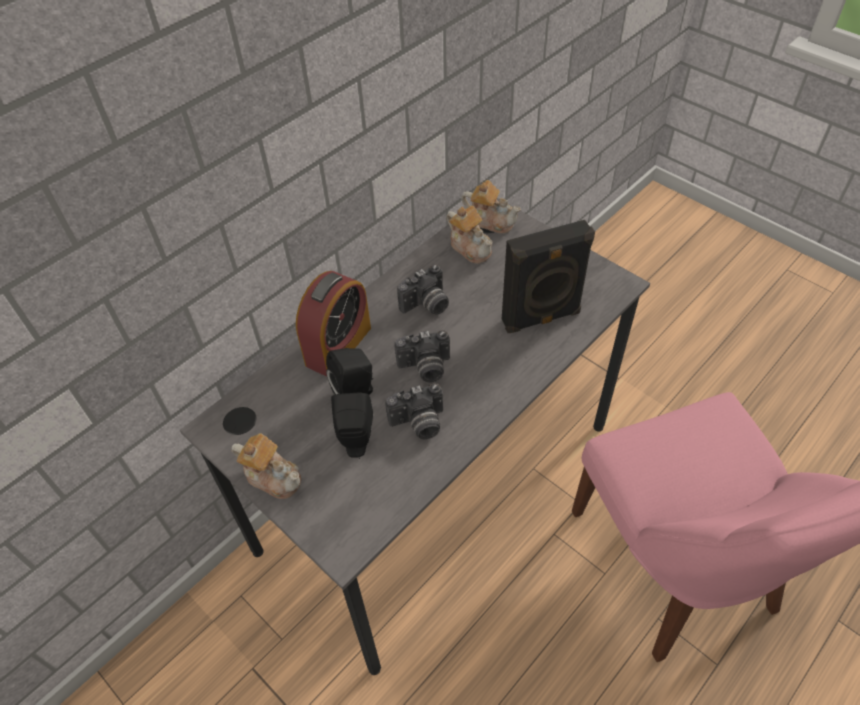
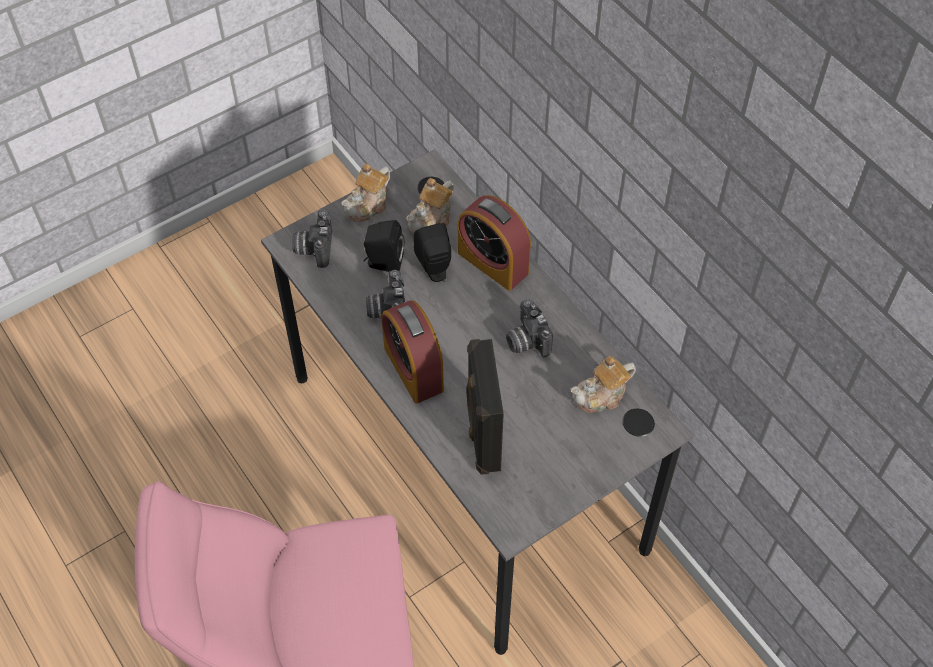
camera: 100 degrees right, 5 degrees up
(425, 369) = (446, 325): camera -> camera (314, 248)
(486, 384) = (413, 369): none -> alarm clock
(491, 221) = (641, 425): teapot -> teapot (431, 219)

